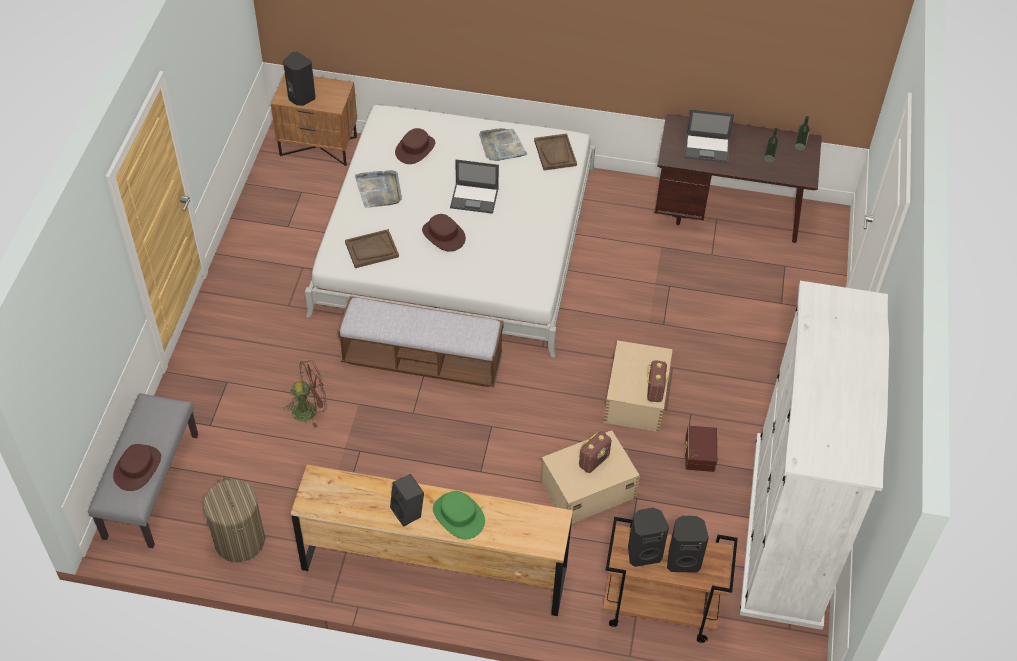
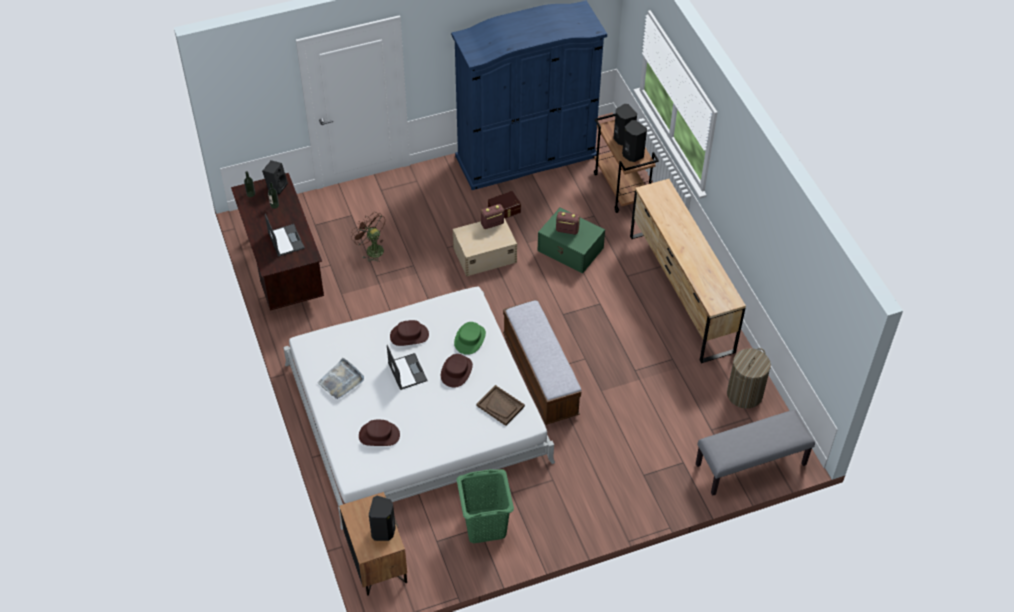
camera: 120 degrees left, 0 degrees up
(138, 468) = (769, 430): brown hat -> brown hat (409, 335)
(286, 231) = (485, 526): none -> green laundry basket
(310, 410) = (627, 414): brown fan -> brown fan (371, 249)
(379, 190) = (440, 433): grey tray -> none
(408, 512) = (698, 254): black speaker -> black speaker (276, 186)
(458, 516) = (681, 232): green hat -> green hat (470, 339)
(555, 153) = (327, 345): brown tray -> none
(586, 488) = (570, 250): beige storage box -> green storage box
(788, 528) = (526, 156): white wardrobe -> blue wardrobe

